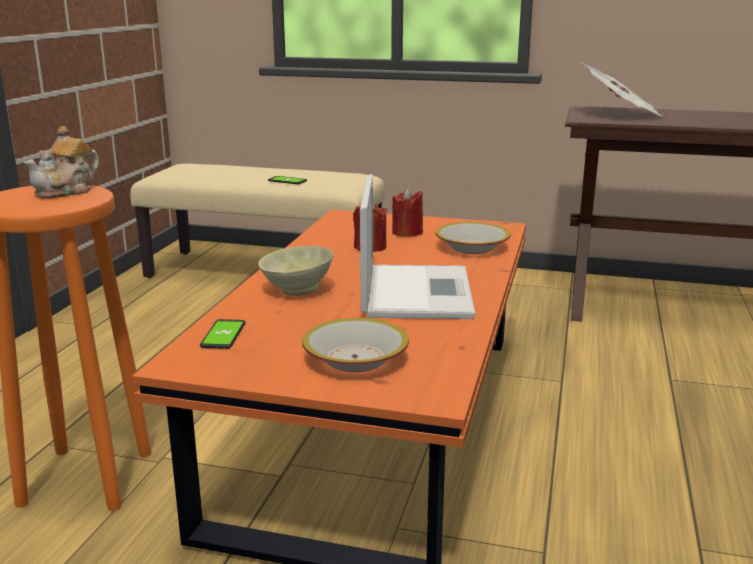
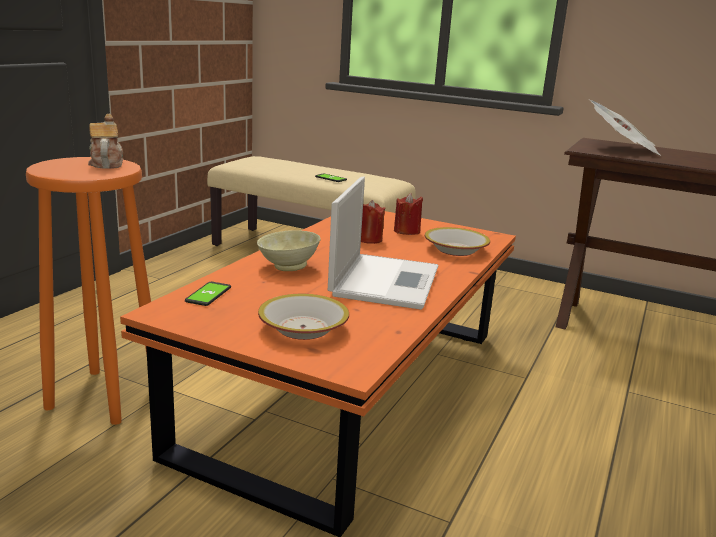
camera: 10 degrees right, 0 degrees up
(67, 191) = (106, 164): teapot -> teapot turned 120 degrees clockwise

